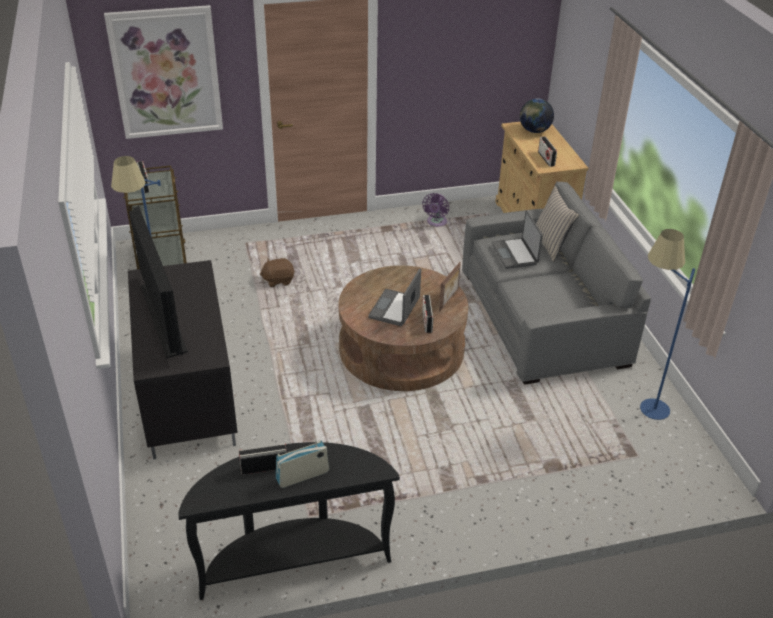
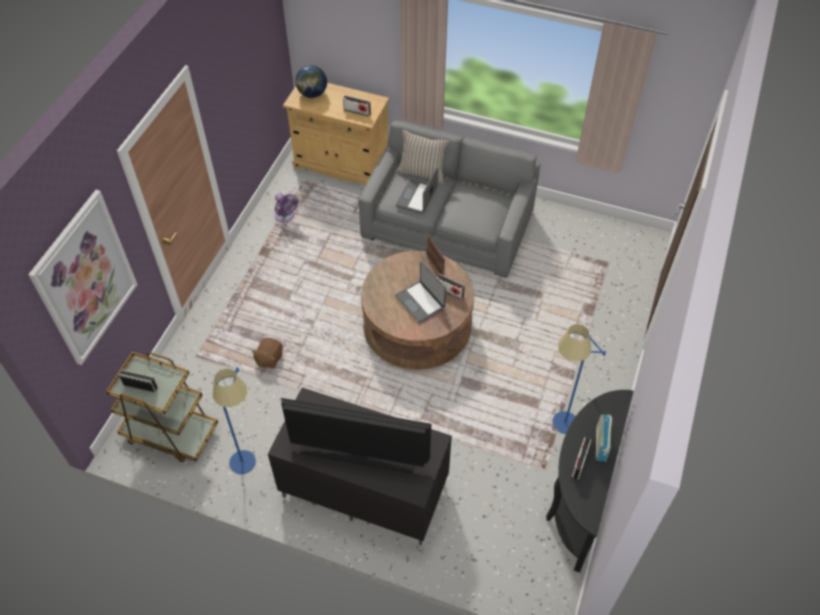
camera: 55 degrees left, 15 degrees up
(515, 254) = (417, 198): laptop -> laptop turned 90 degrees clockwise
(641, 408) = (570, 233): blue floor lamp -> blue floor lamp (558, 430)

